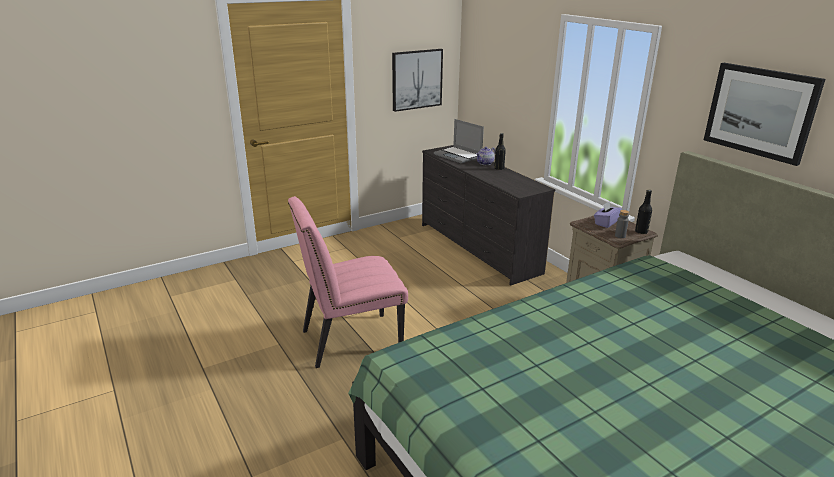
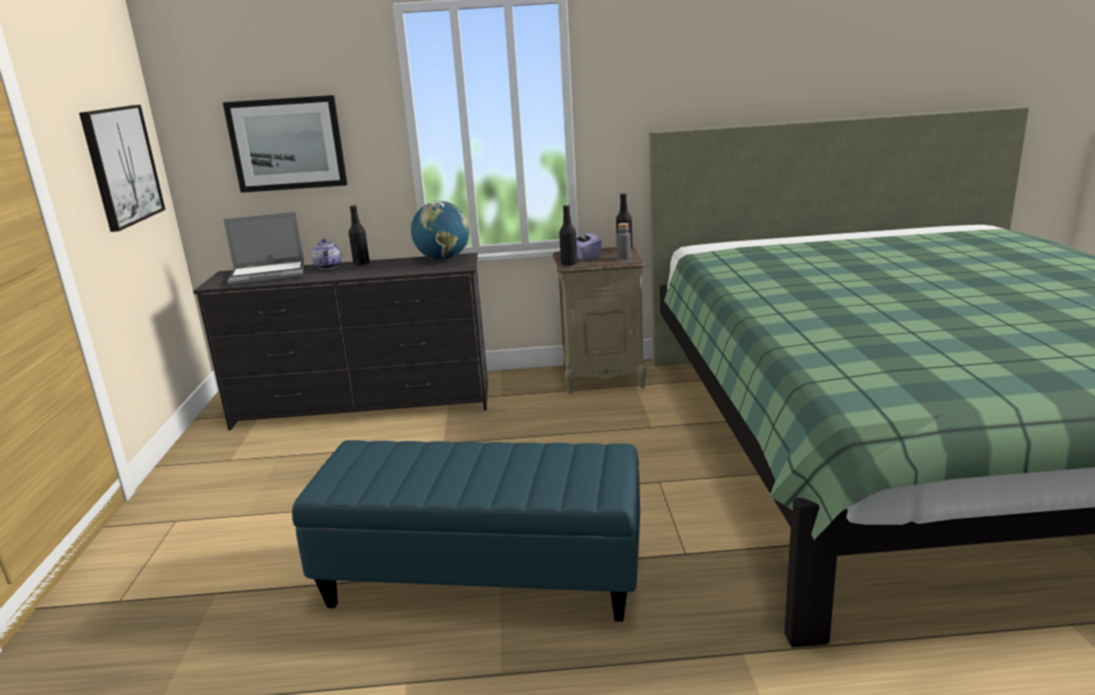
camera: 60 degrees left, 5 degrees down
(352, 339) = (482, 581): pink chair -> blue ottoman
(530, 184) = (443, 259): none -> globe
(583, 222) = (569, 264): none -> black bottle
(760, 112) = (714, 64): picture -> picture (287, 144)

